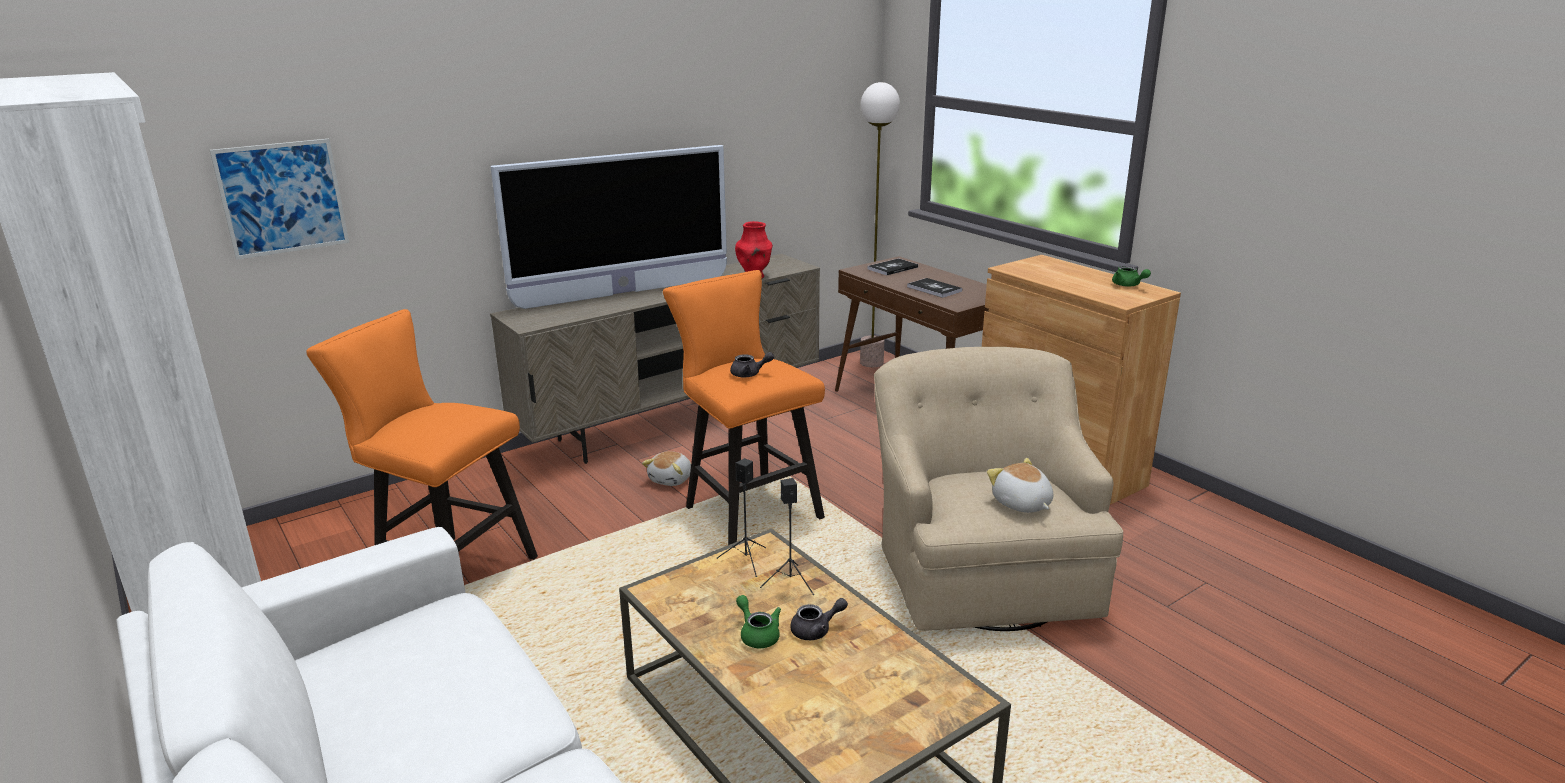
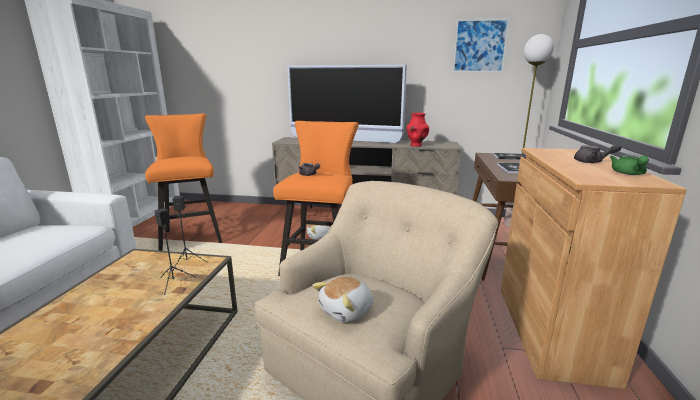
camera: 45 degrees right, 5 degrees down
(282, 198) = (207, 70): picture -> picture (479, 46)
(757, 634) = (104, 296): green teapot -> none
(816, 630) = (120, 311): grey teapot -> grey teapot (592, 162)
(1021, 504) = (347, 311): plush toy -> plush toy turned 150 degrees counterclockwise

